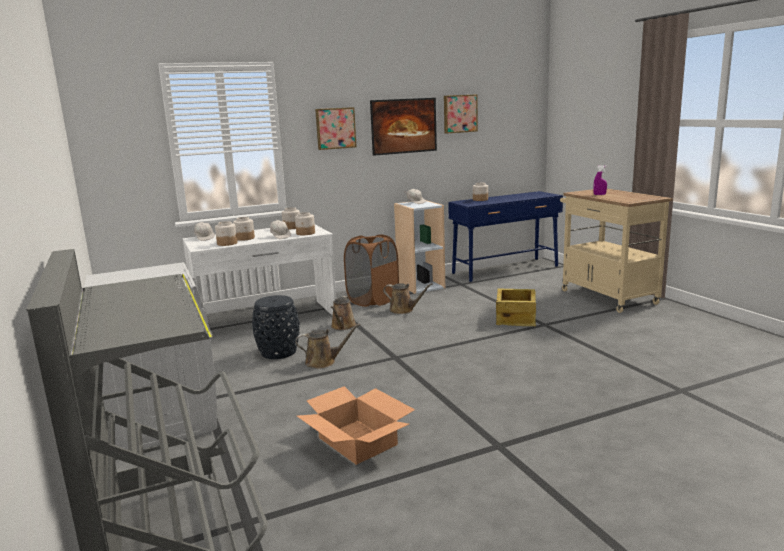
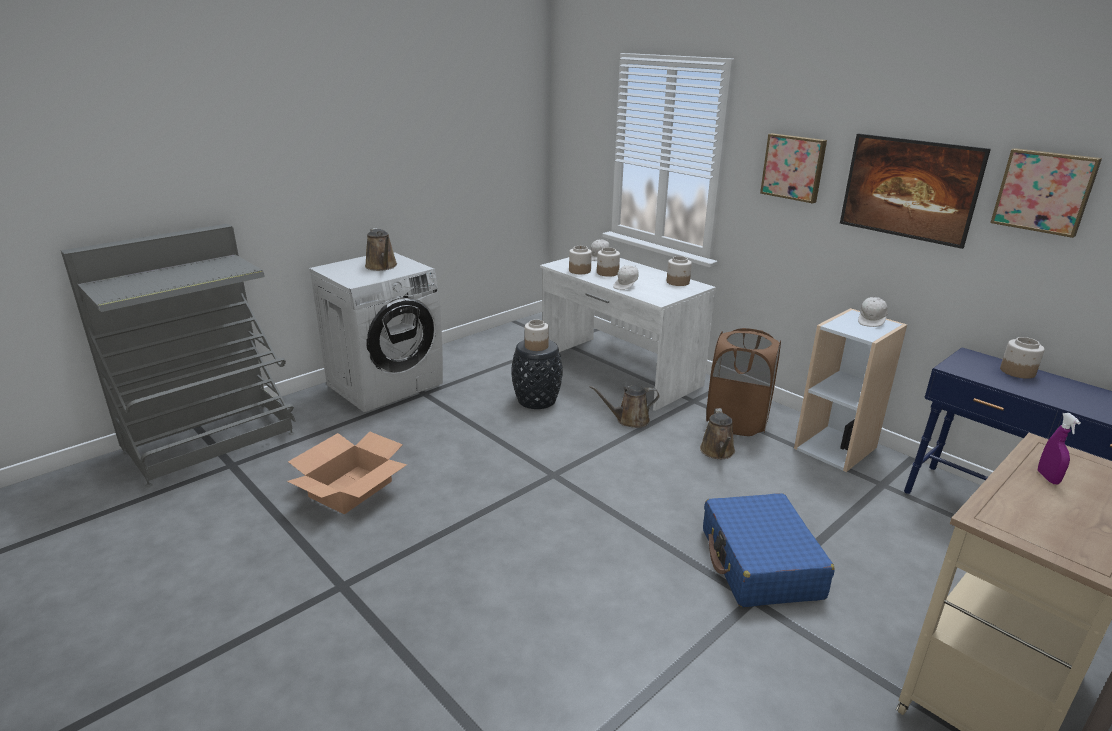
camera: 70 degrees right, 10 degrees up
(305, 233) = (651, 294): jar -> jar (536, 346)
(323, 362) = (522, 431): brown watering can -> brown watering can (382, 266)
(516, 318) = (760, 563): crate -> blue suitcase

